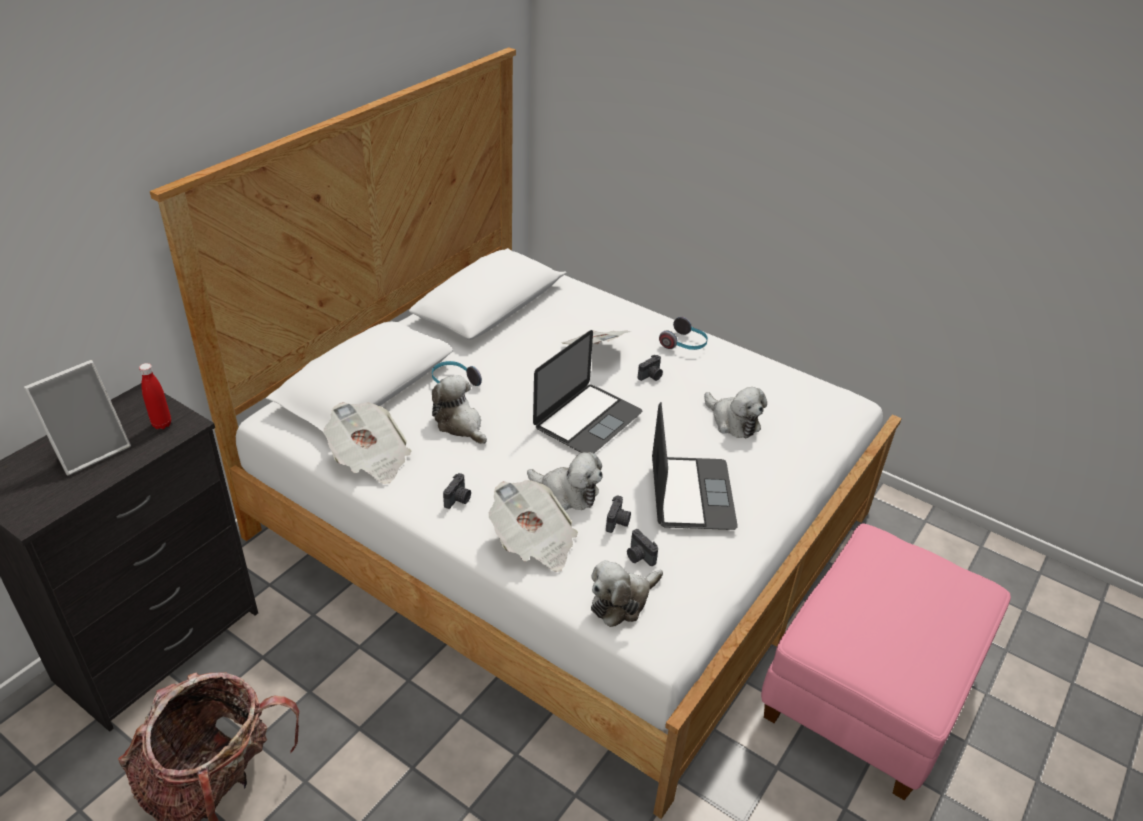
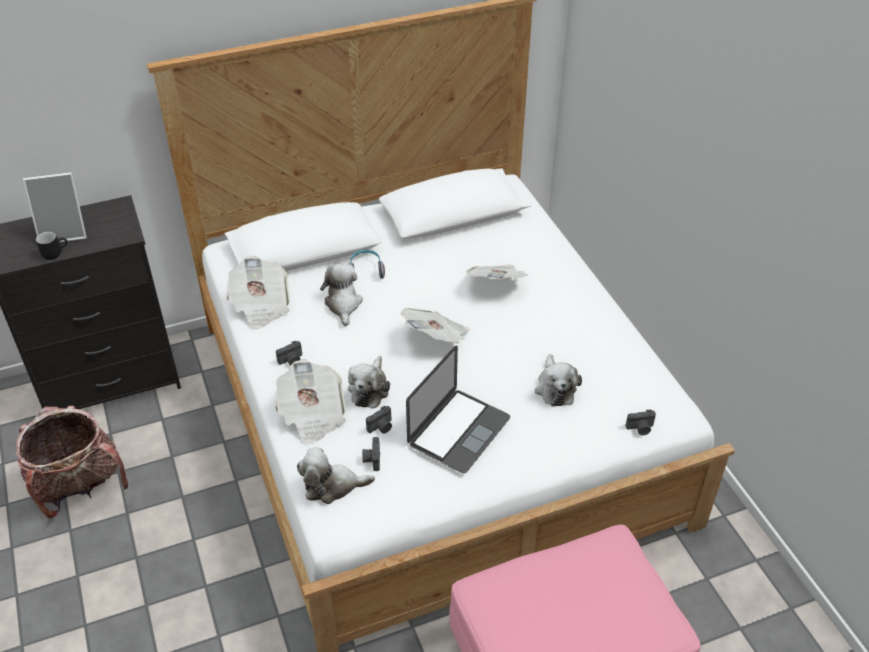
camera: 35 degrees right, 5 degrees up
(99, 477) = (54, 252): none -> black mug
(162, 424) = (115, 230): red bottle -> none
(568, 493) = (369, 389): plush toy -> plush toy turned 45 degrees clockwise
(587, 419) = (436, 338): laptop -> newspaper
(651, 376) = (523, 322): camera -> camera (640, 428)
(684, 344) = (581, 306): headphones -> none

